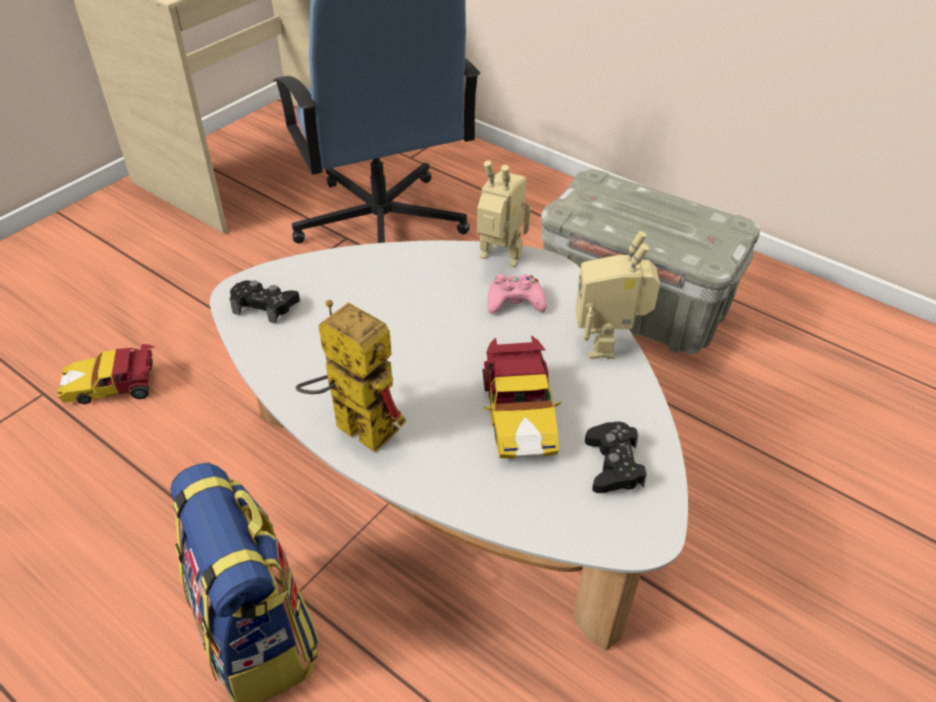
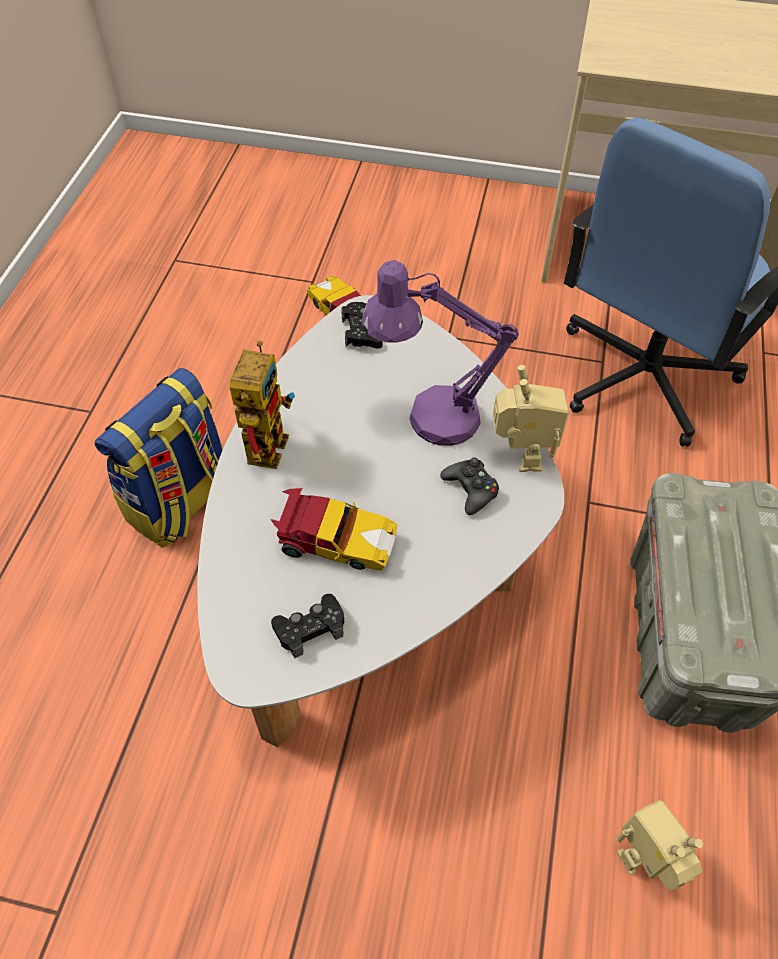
camera: 65 degrees right, 10 degrees up
(414, 298) = (428, 417): none -> purple table lamp
(515, 301) = (471, 489): pink game controller -> black game controller
(519, 413) = (334, 541): toy car -> toy car turned 135 degrees counterclockwise
(607, 344) = (458, 580): toy robot -> toy robot (645, 862)

